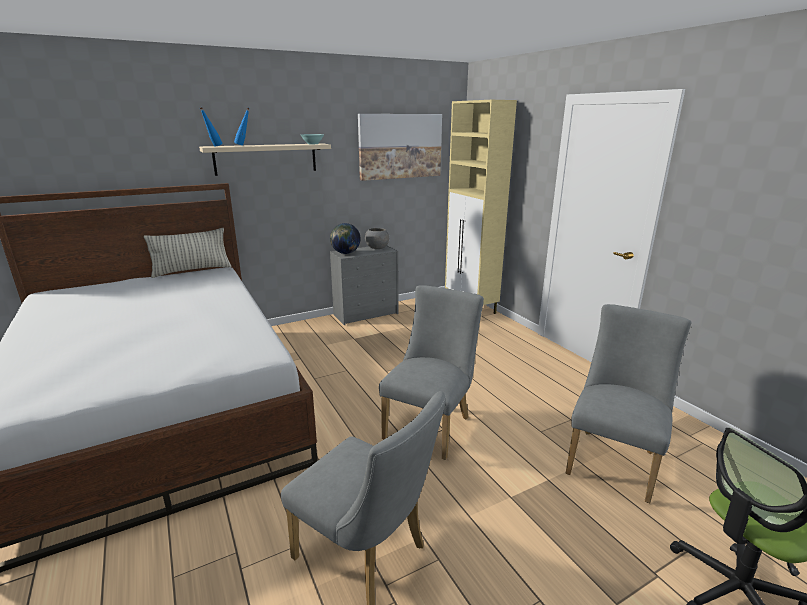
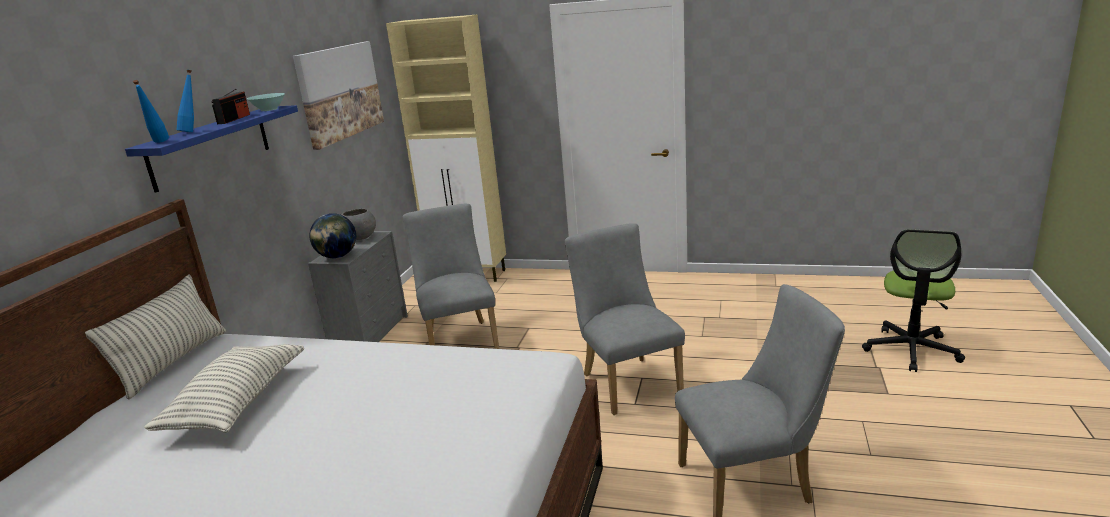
camera: 45 degrees left, 0 degrees up
(159, 298) = (237, 403): none -> pillow
(266, 159) = (211, 147): beige shelf -> blue shelf
(281, 144) = (234, 119): none -> radio
(613, 459) = (766, 324): grey chair -> grey chair (460, 339)

